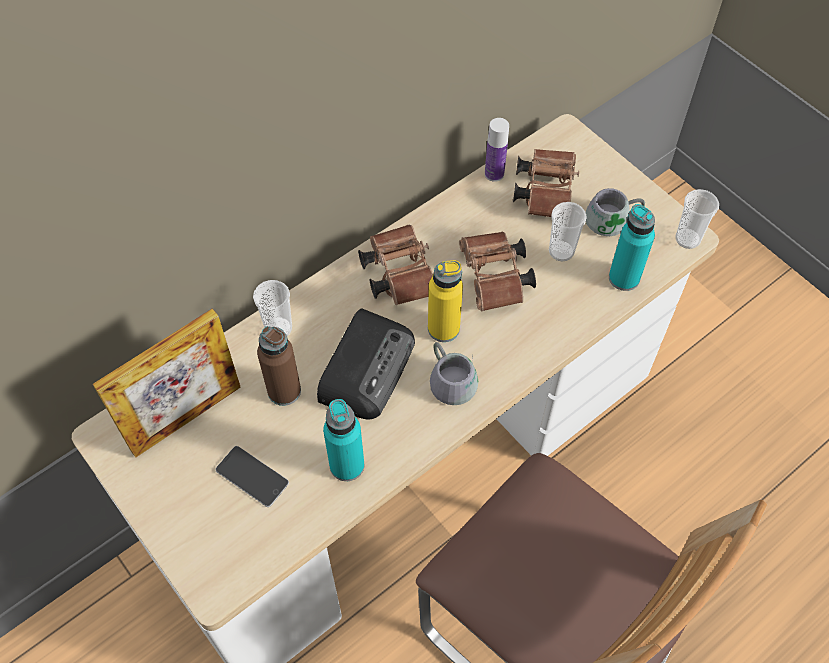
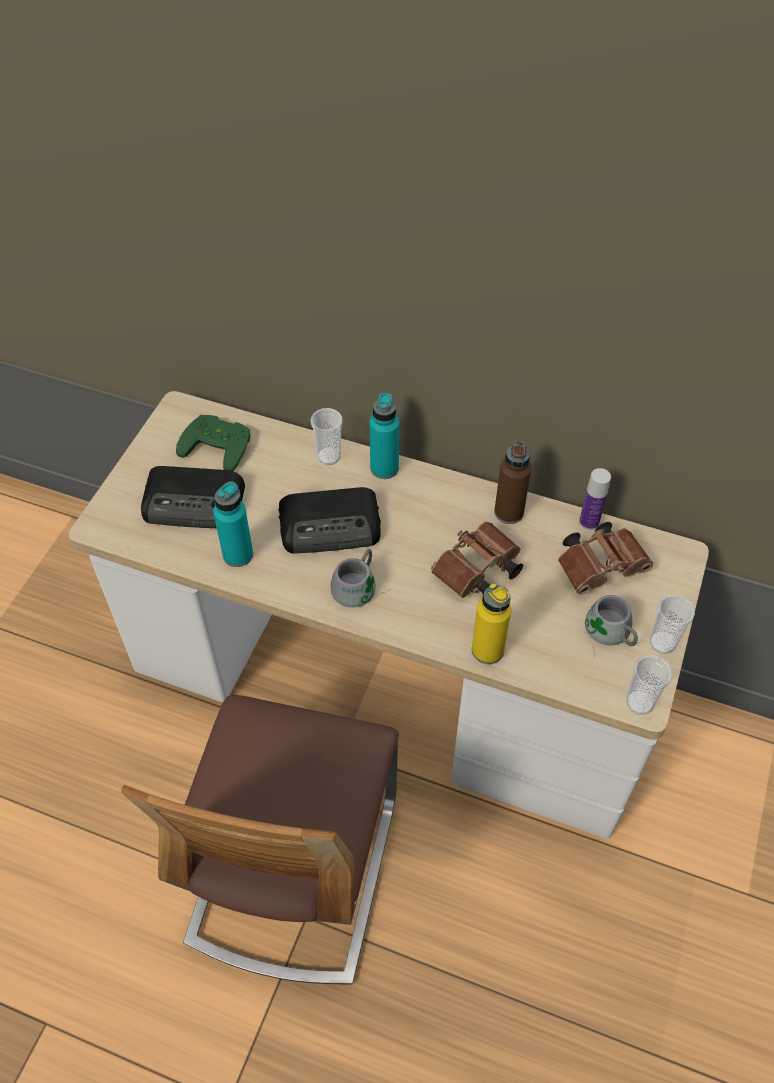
camera: 60 degrees right, 5 degrees down
(186, 418) = (219, 443): picture frame -> green game controller
(252, 476) = (195, 503): phone -> radio
(284, 391) = (277, 486): brown bottle -> brown bottle (508, 512)
(397, 272) = (434, 504): brown binoculars -> none
(443, 328) = (402, 559): yellow bottle -> yellow bottle (487, 650)
(561, 251) = (544, 607): cup -> cup (662, 642)
(624, 278) = (553, 668): turquoise bottle -> turquoise bottle (384, 468)

